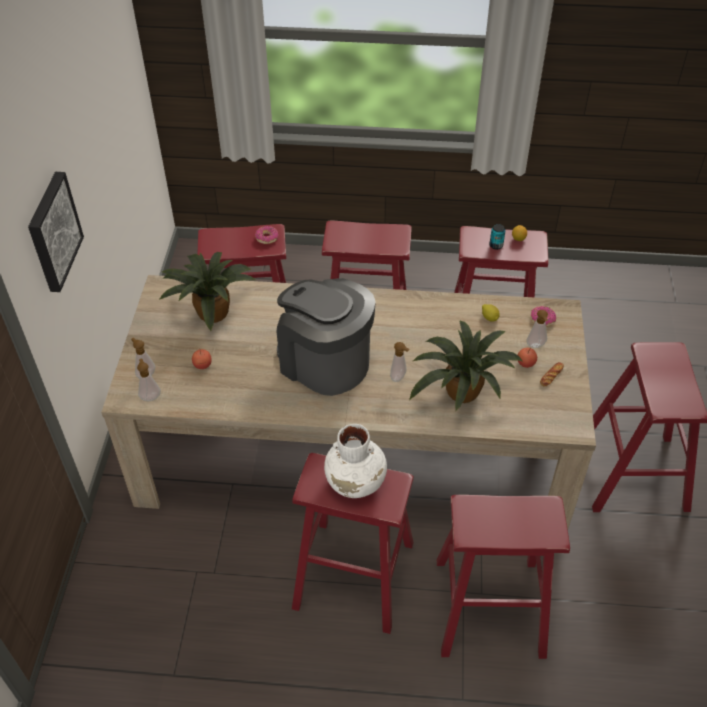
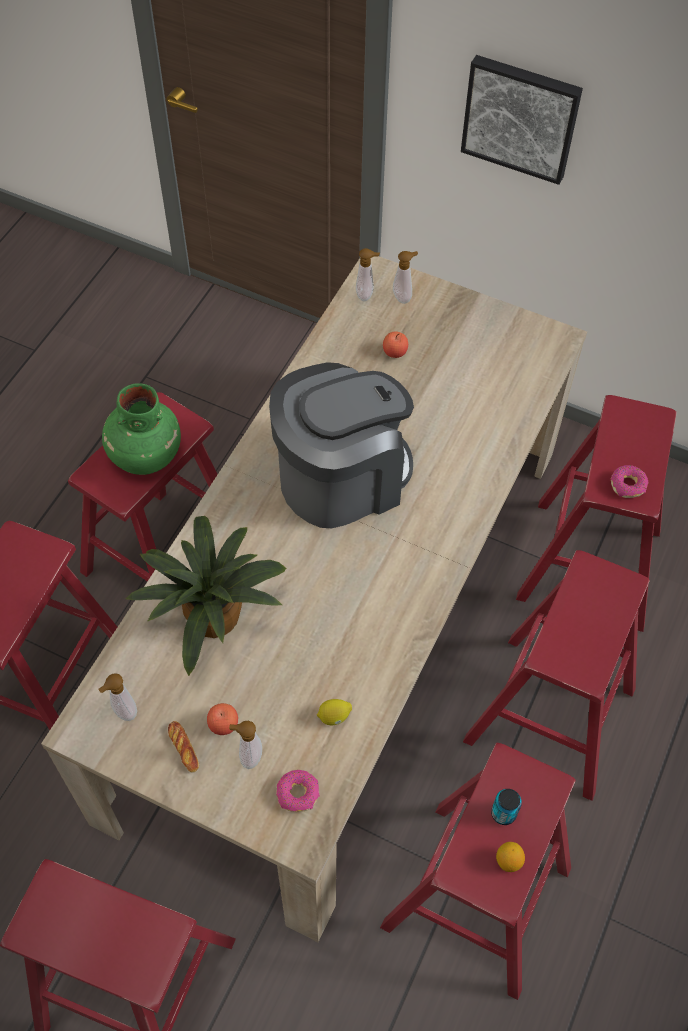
camera: 110 degrees right, 10 degrees up
(211, 311) = (487, 381): potted plant -> none
(356, 482) = (145, 455): white vase -> green vase
(399, 378) = (274, 552): soap dispenser -> soap dispenser (123, 712)

